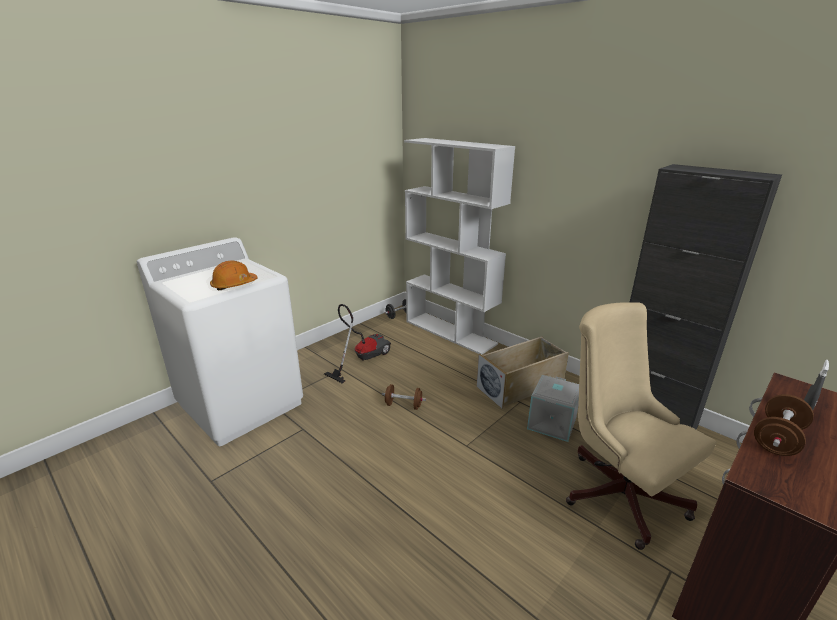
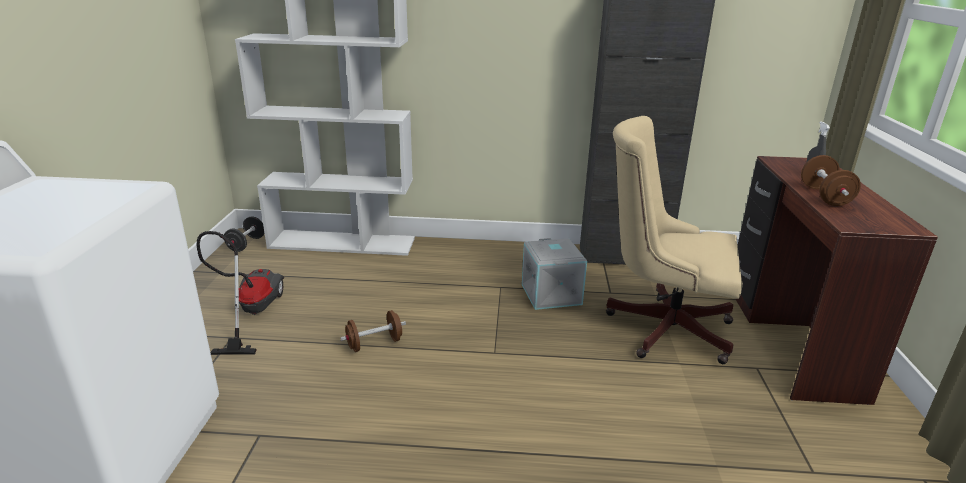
camera: 40 degrees left, 0 degrees up
(234, 285) = (91, 212): orange hard hat -> none
(521, 385) = (484, 270): beige storage box -> none

